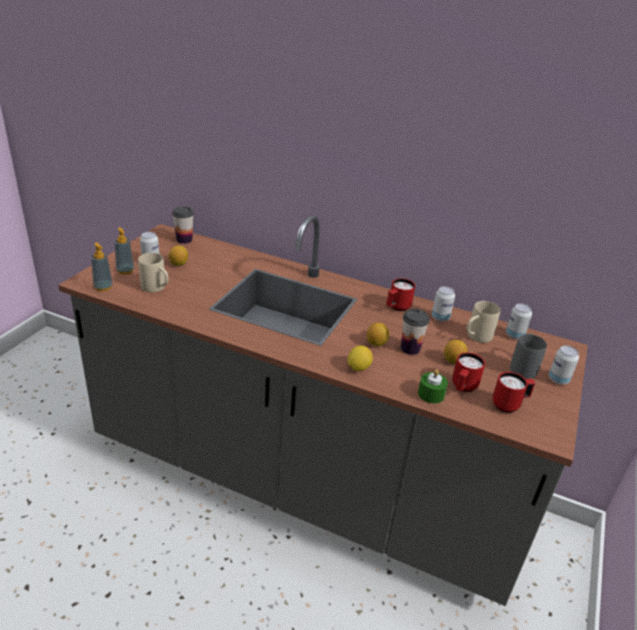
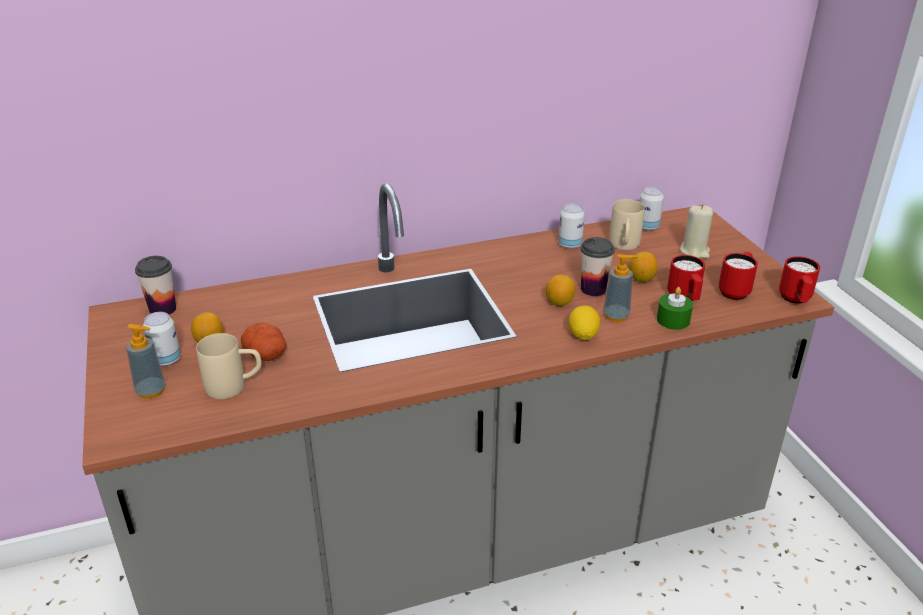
camera: 40 degrees left, 0 degrees up
(103, 287) = (158, 428): soap dispenser -> soap dispenser (616, 316)
(191, 283) = (267, 354): none -> potato
(397, 308) = (520, 257): red mug -> red mug (795, 300)
(523, 367) = (694, 251): grey mug -> beige candle
(558, 379) = (732, 247): can -> none

